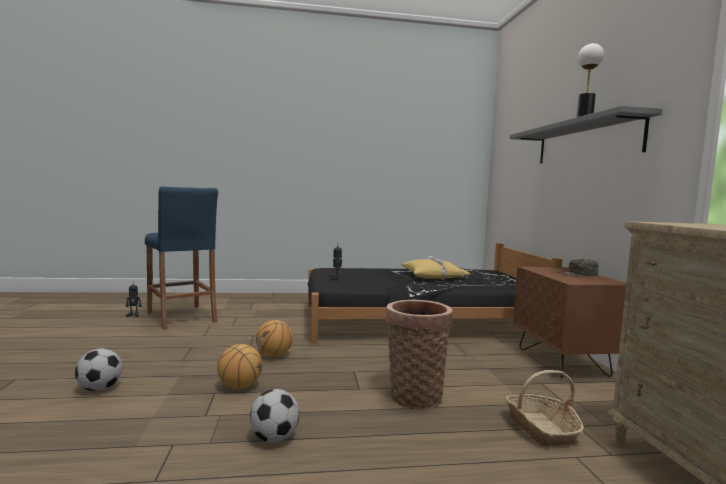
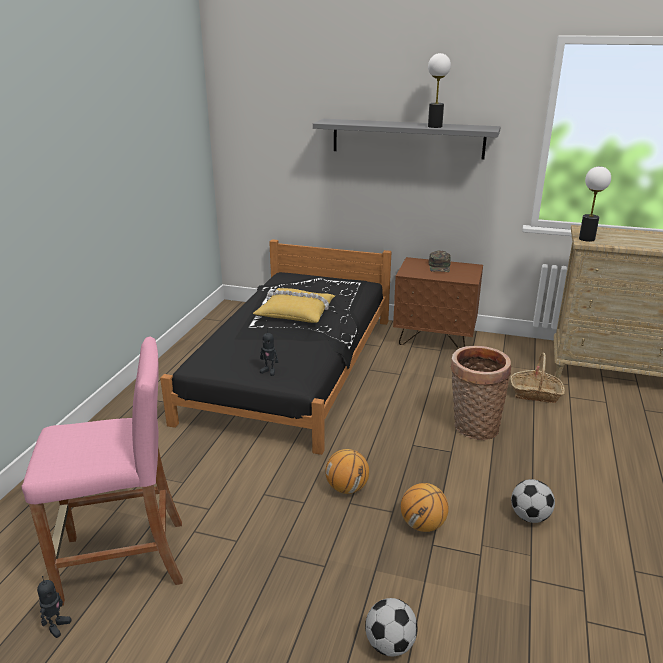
camera: 65 degrees left, 20 degrees up
(181, 317) = (123, 561): blue stool -> pink stool
(668, 223) = (587, 239): none -> table lamp

